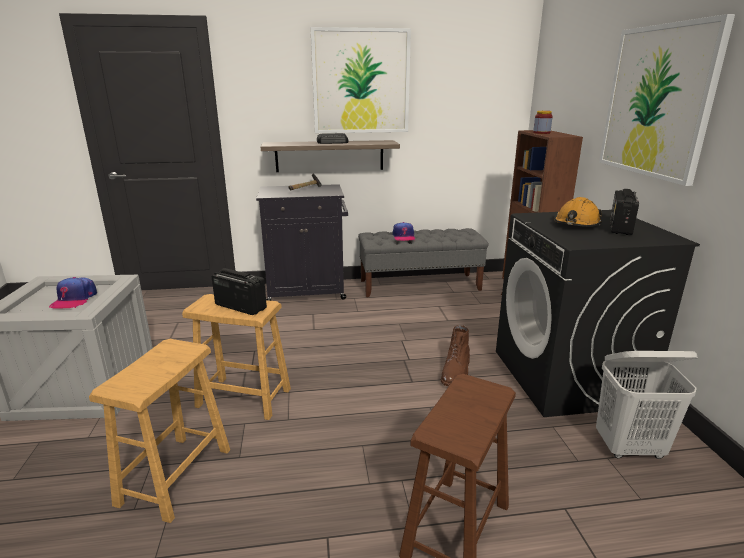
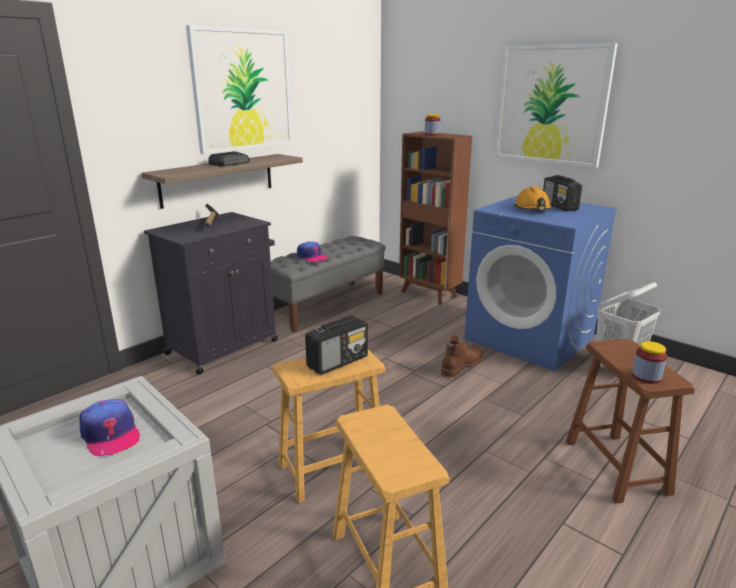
camera: 40 degrees left, 0 degrees up
(240, 306) = (338, 361): radio -> radio turned 150 degrees clockwise
(443, 426) = (646, 377): none -> jar
(456, 372) = (461, 365): brown boot -> brown boot turned 120 degrees counterclockwise
(568, 377) = (530, 338): black washing machine -> blue washing machine

